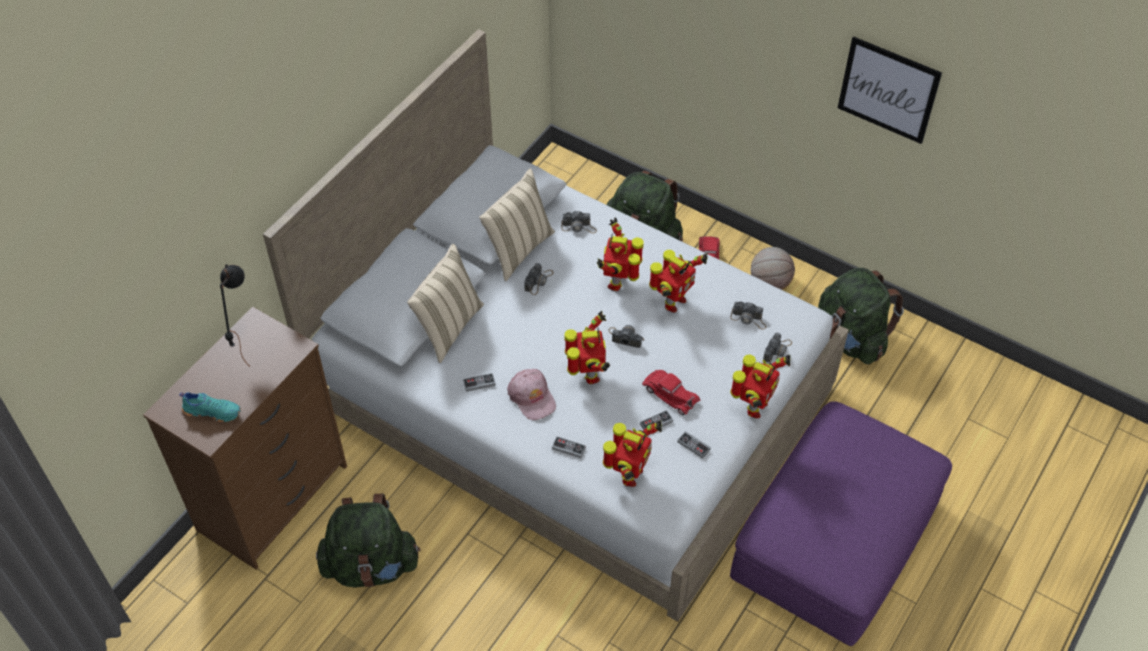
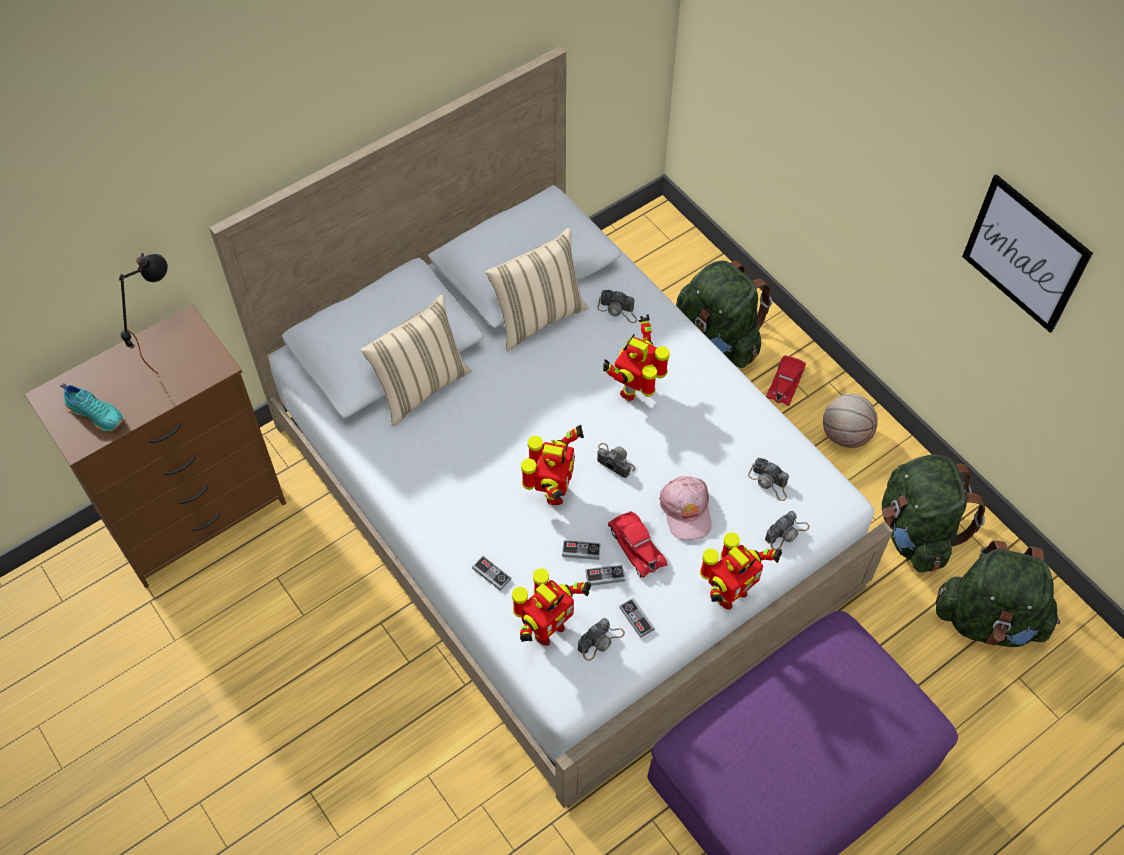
camera: 20 degrees right, 5 degrees up
(371, 565) = (264, 624): green backpack -> green backpack (988, 619)
(479, 383) = (426, 464): game controller -> game controller (581, 551)
(532, 397) = (477, 499): pink cap -> pink cap (686, 510)
(538, 281) = (544, 362): camera -> camera (600, 641)
(672, 302) = (687, 434): toy robot -> none

